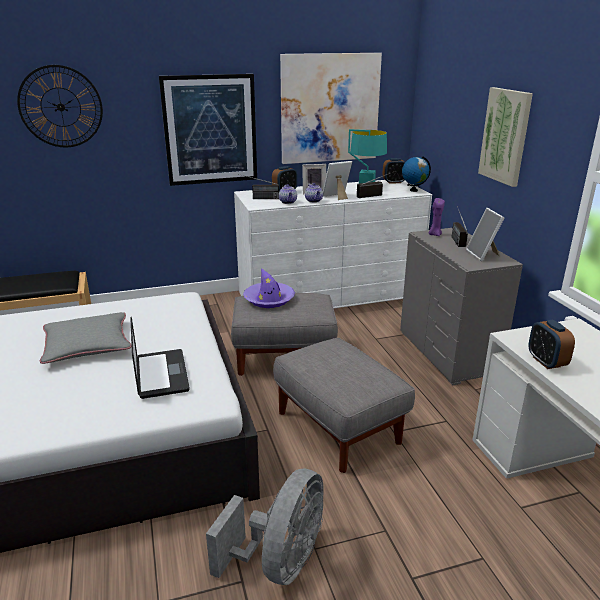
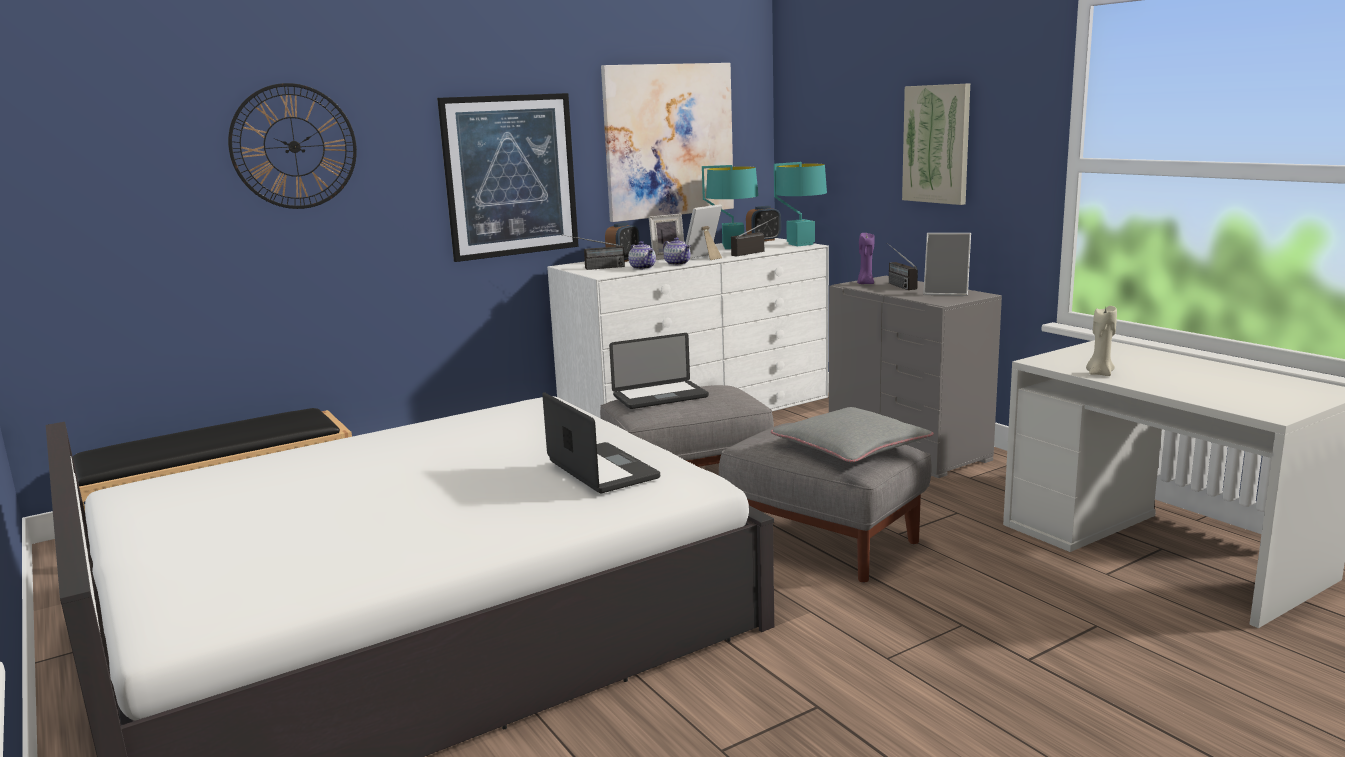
camera: 15 degrees left, 10 degrees down
(87, 345) = (452, 461): grey pillow -> grey pillow (850, 447)
(269, 299) = (660, 396): purple hat -> laptop
(280, 561) = (852, 679): grey fan -> none
(413, 190) = (800, 244): globe -> turquoise table lamp
(483, 255) = (946, 293): picture frame -> picture frame turned 45 degrees counterclockwise
(546, 362) = (1099, 373): alarm clock -> beige candle

